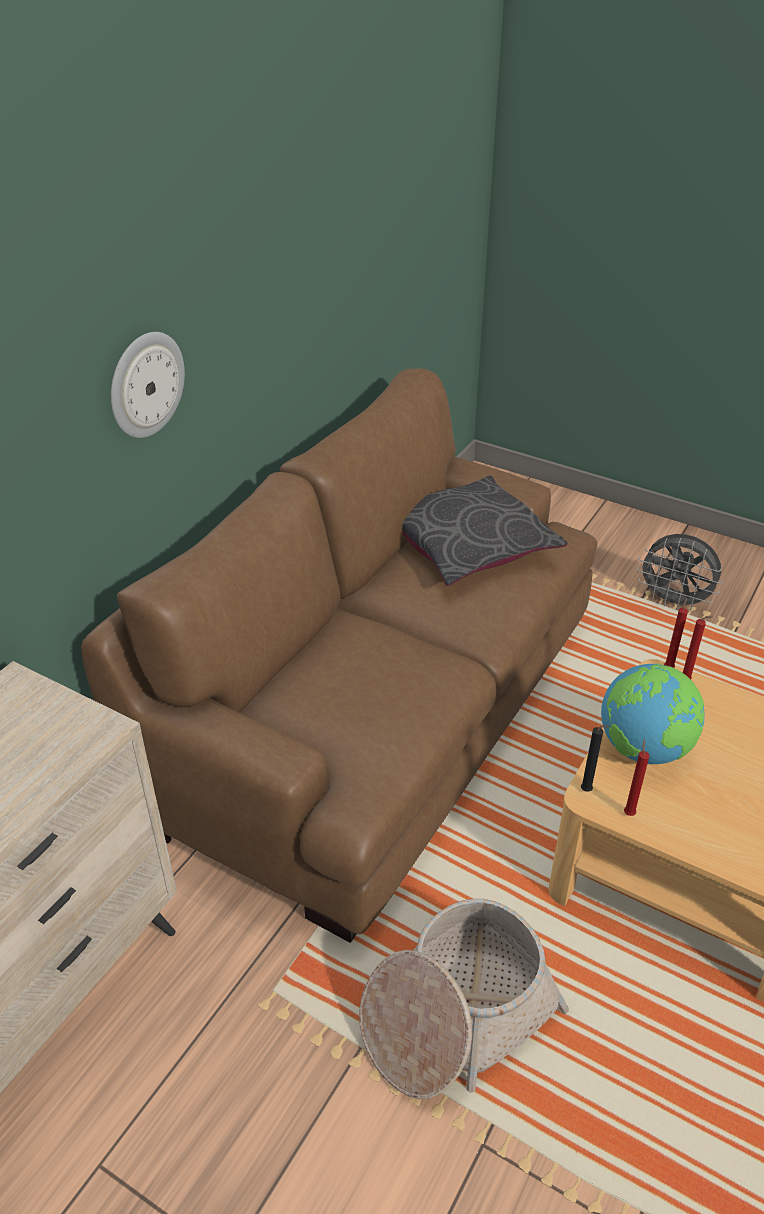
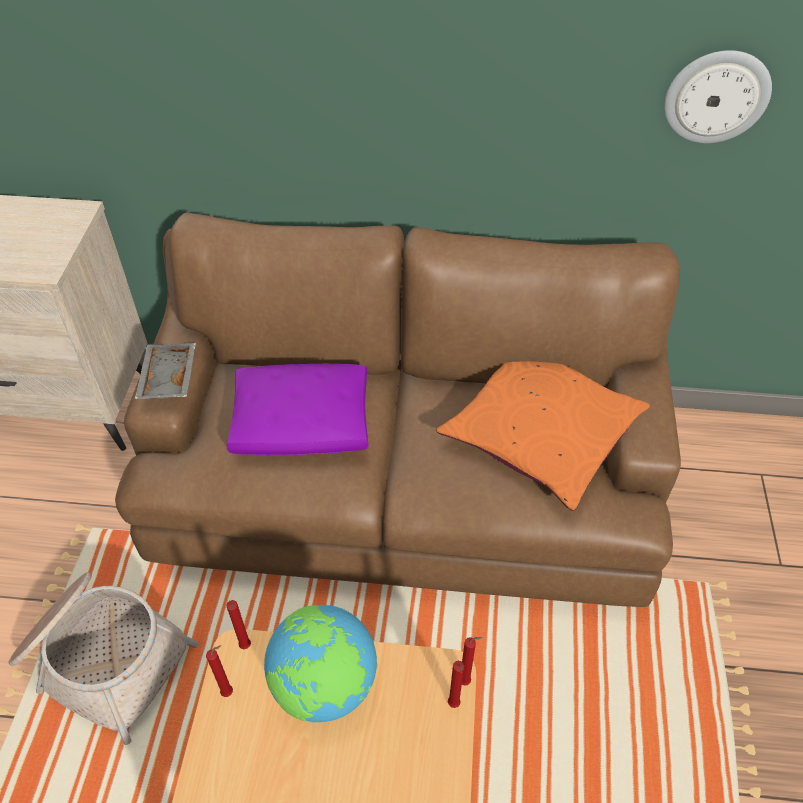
camera: 65 degrees right, 10 degrees up
(145, 384) = (278, 73): wall clock -> wall clock (716, 96)
(256, 741) = (167, 378): none -> grey tray
(365, 674) = (303, 422): none -> purple pillow
(469, 544) = (540, 433): grey pillow -> orange pillow
(588, 791) = (245, 647): black candle -> red candle
(674, 601) = (745, 705): grey fan -> none

